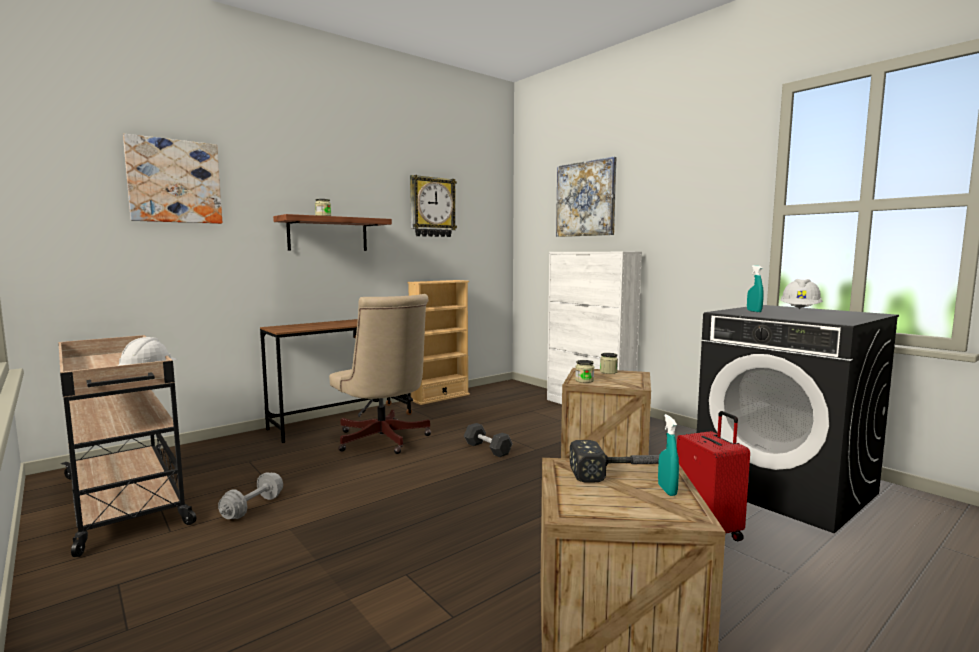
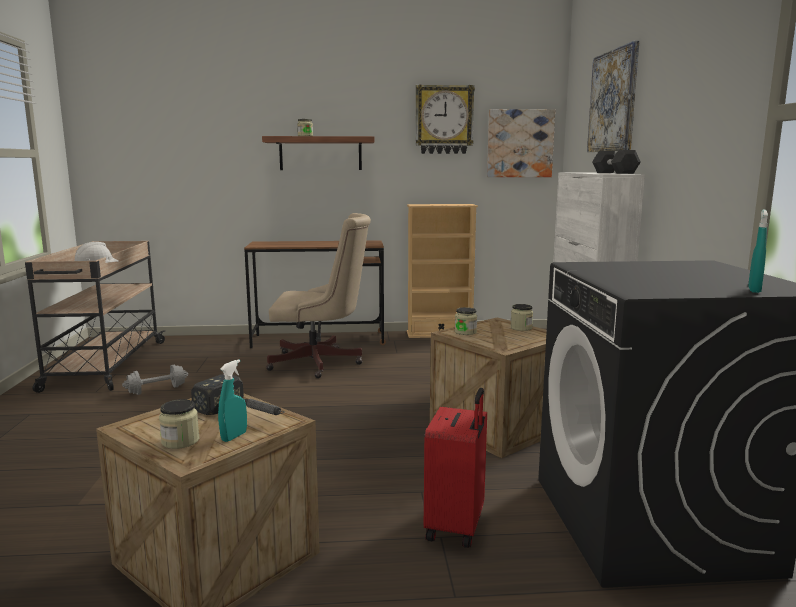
camera: 35 degrees right, 5 degrees up
(174, 181) = (184, 110): picture -> picture (520, 143)
(383, 441) = (321, 363): beige office chair -> beige office chair turned 90 degrees counterclockwise
(487, 449) = (393, 390): black dumbbell -> black dumbbell (614, 173)
(643, 507) = (180, 441): none -> jar
(754, 311) = (624, 267): turquoise spray bottle -> turquoise spray bottle (754, 290)
(800, 311) = (697, 274): white hard hat -> none

